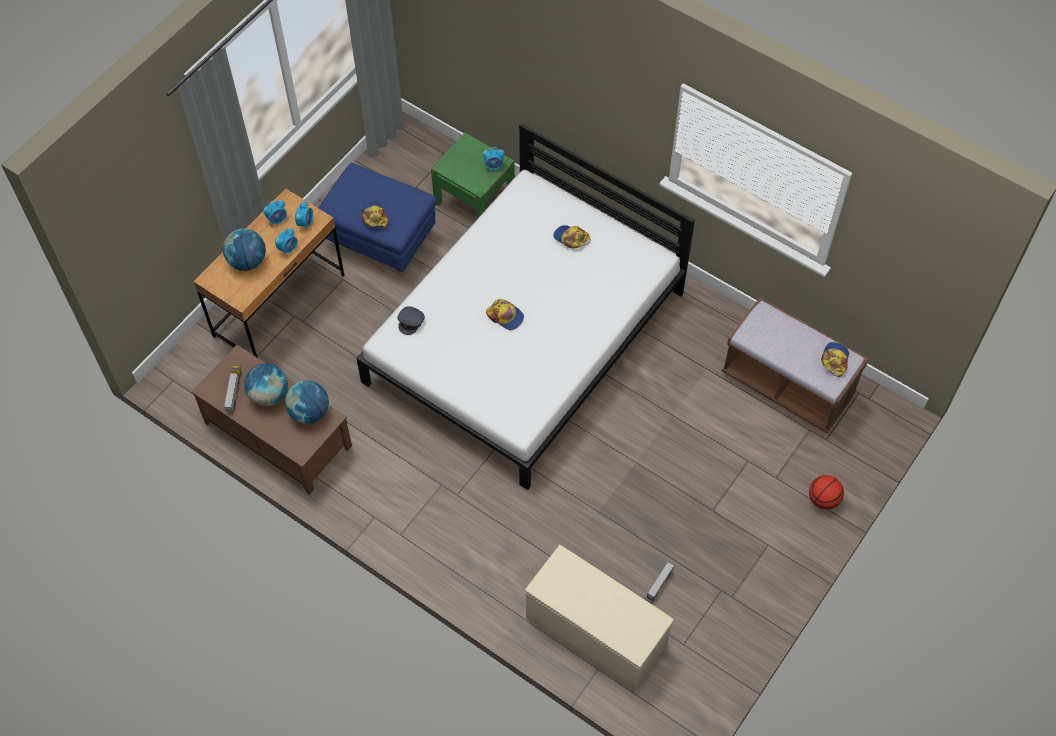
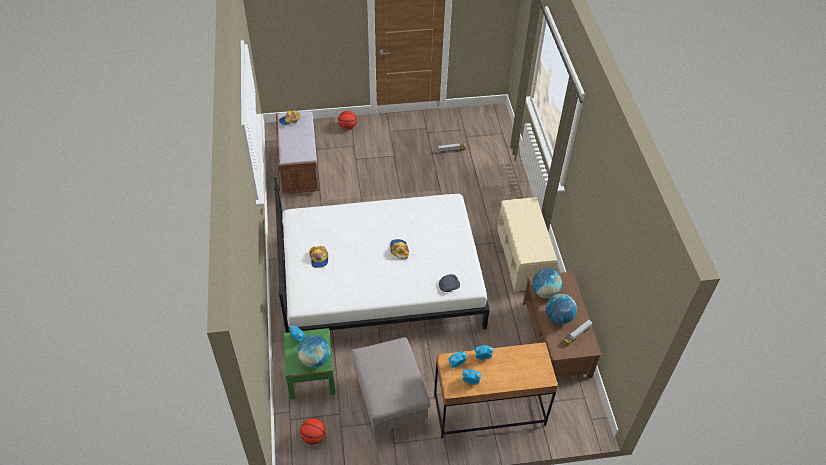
camera: 135 degrees left, 10 degrees down
(247, 261) = (514, 370): globe -> globe (315, 360)
(374, 216) = (401, 363): cap -> none
(379, 239) = (390, 400): blue ottoman -> grey ottoman
(409, 159) = (314, 437): none -> basketball
(594, 631) = (494, 156): beige bench -> beige bench (524, 258)

